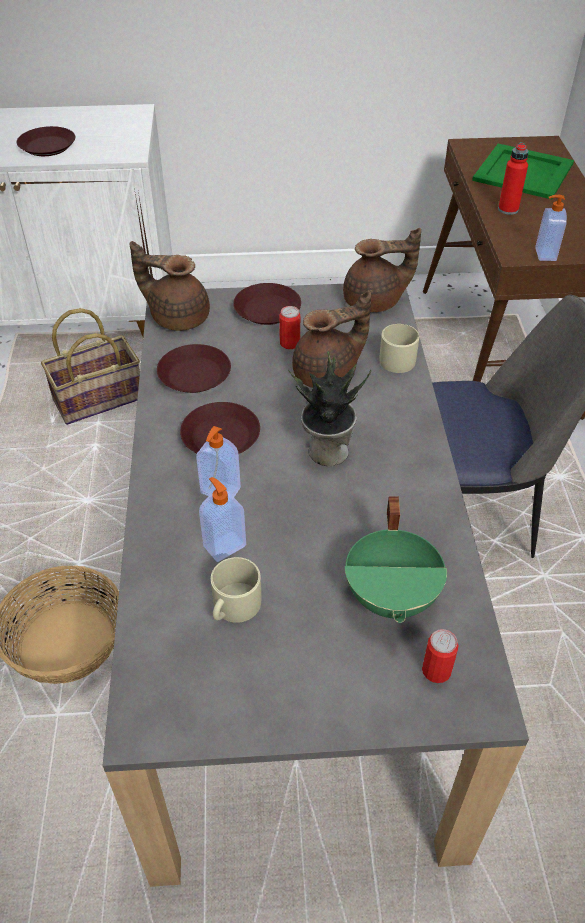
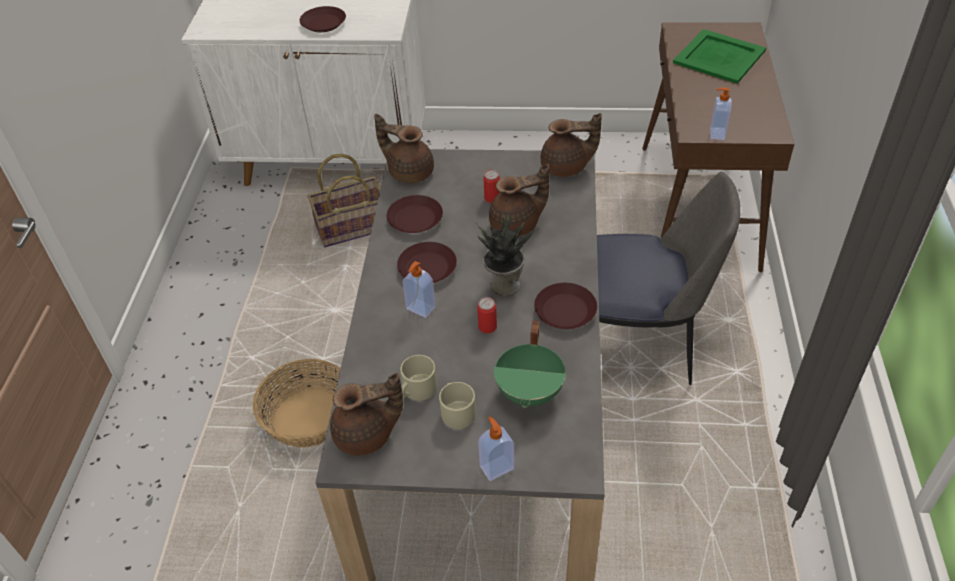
camera: 10 degrees right, 0 degrees up
(171, 682) = (367, 435): none -> brown teapot
(224, 545) = (417, 347): soap dispenser -> soap dispenser (496, 467)
(268, 309) = (480, 169): brown plate -> brown plate (565, 310)
(394, 358) = (571, 215): beige mug -> beige mug (456, 411)
(436, 670) = (550, 444): can -> can (487, 327)
(508, 209) = (696, 91): red bottle -> none

